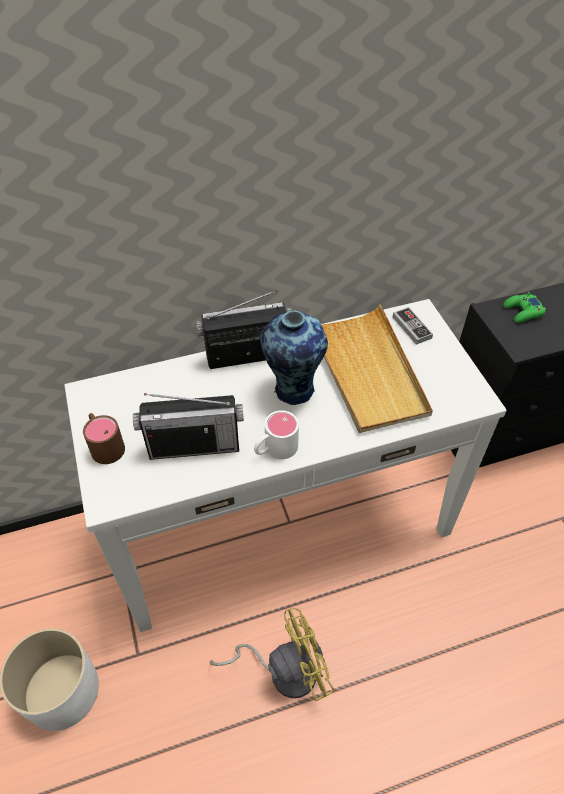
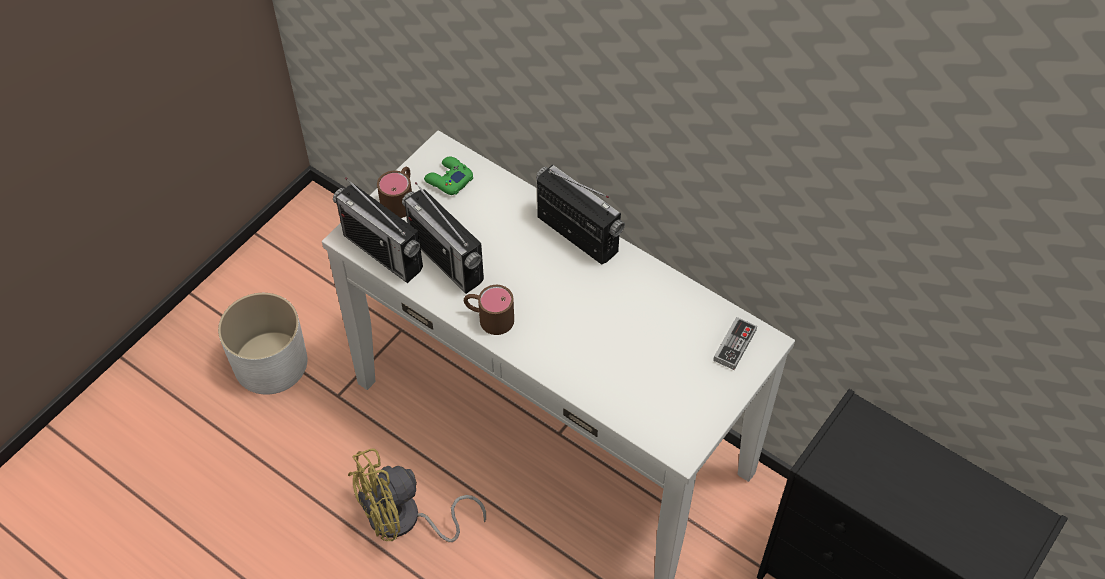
camera: 55 degrees right, 5 degrees up
(144, 486) = (383, 252): none -> radio
(275, 449) = (489, 318): white mug -> brown mug
(284, 670) = (405, 520): yellow fan -> yellow fan turned 120 degrees clockwise
(292, 390) = (565, 292): vase -> none
(367, 371) = (640, 338): beige tray -> none
(522, 312) = (882, 445): green game controller -> green game controller (448, 180)

